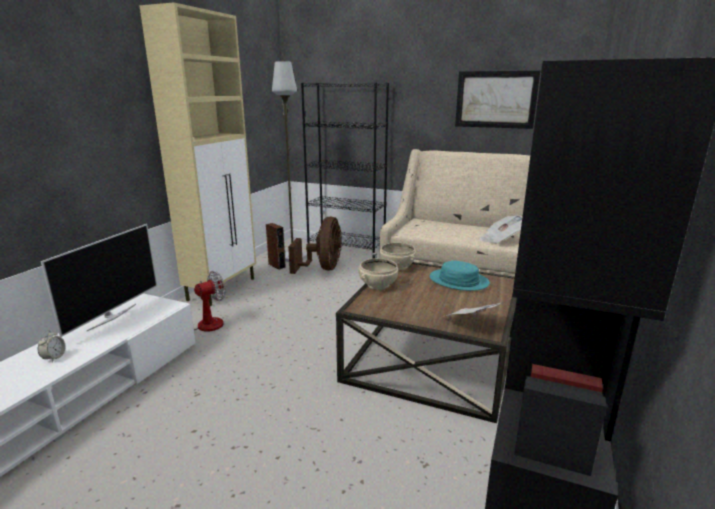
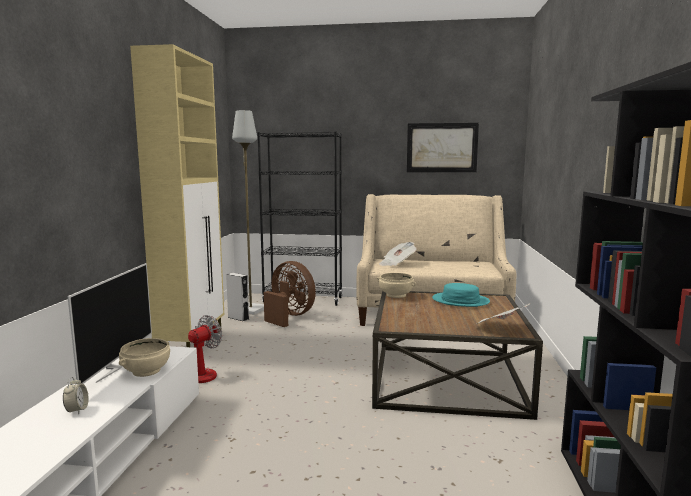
camera: 15 degrees left, 10 degrees down
(277, 265) = (238, 318): brown speaker -> grey speaker
(322, 268) = (289, 317): brown fan -> brown fan turned 45 degrees counterclockwise
(377, 285) = (391, 309): beige bowl -> beige bowl (146, 371)
(500, 240) = (470, 269): newspaper -> newspaper (397, 264)

